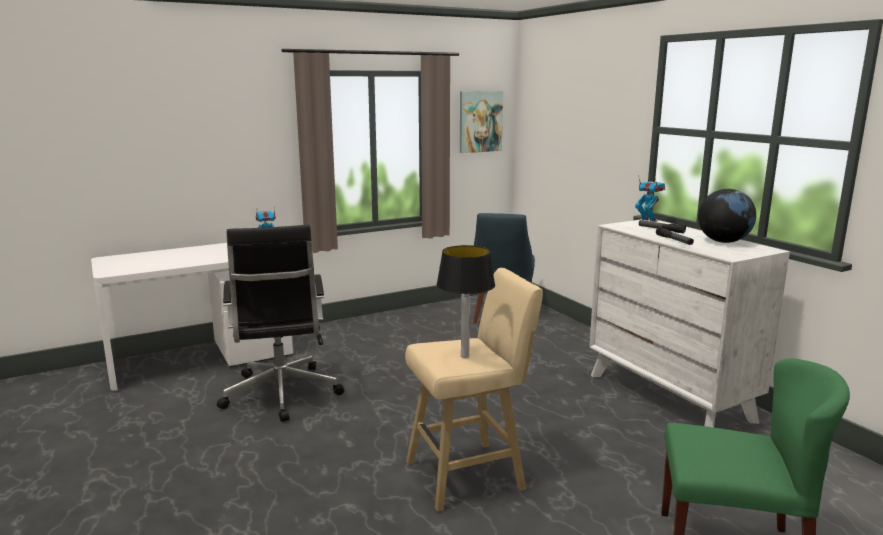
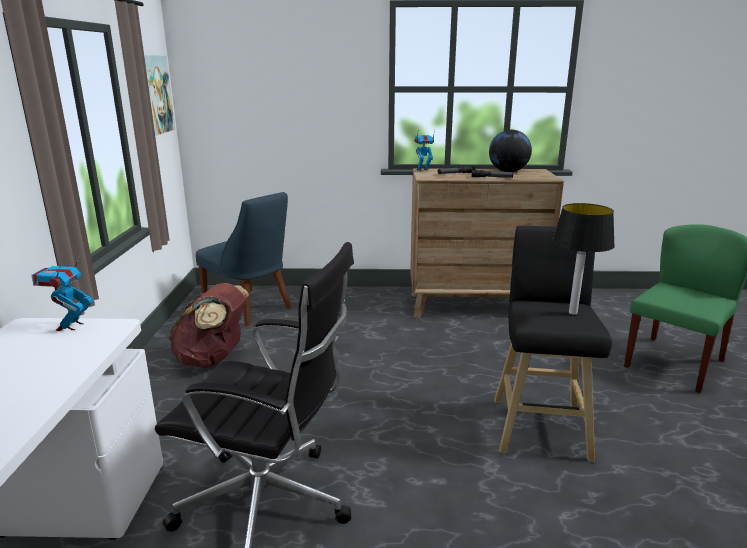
camera: 60 degrees left, 5 degrees up
(415, 329) = (213, 359): none -> brown backpack
(470, 474) = (540, 425): beige stool -> black stool
(669, 397) = (474, 305): white dresser -> brown dresser

